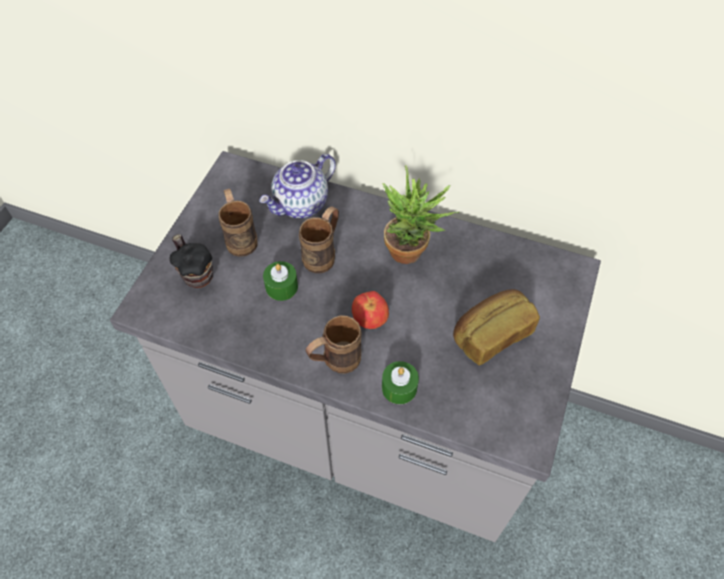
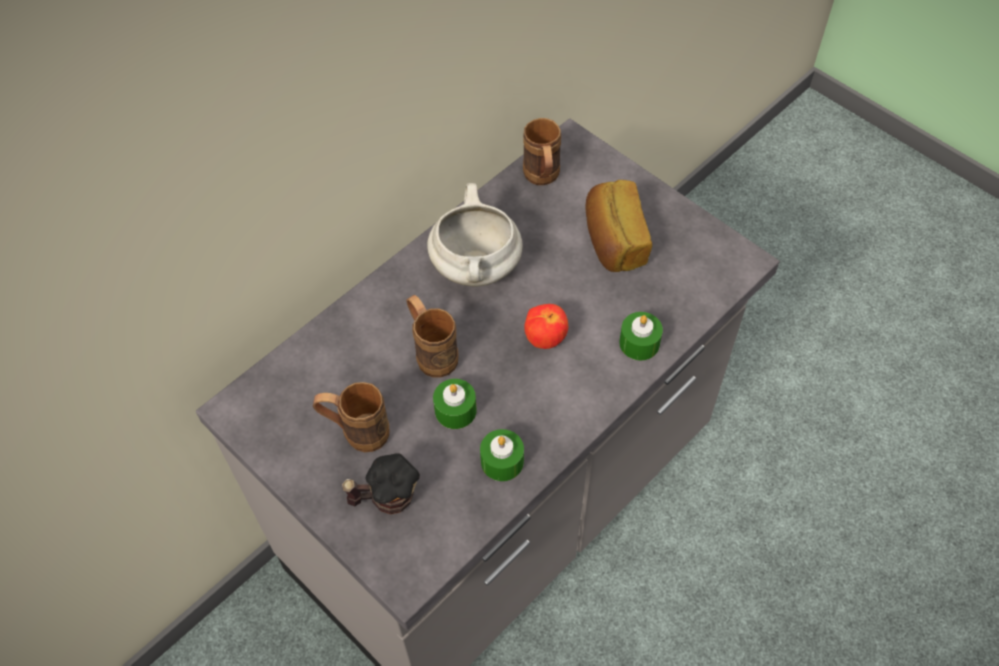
camera: 65 degrees left, 0 degrees up
(251, 331) = (502, 461): none -> green candle
(301, 204) = (343, 350): teapot -> none
(334, 362) = (582, 391): brown mug -> brown mug (542, 179)
(412, 253) = (477, 267): potted plant -> white cooking pot

